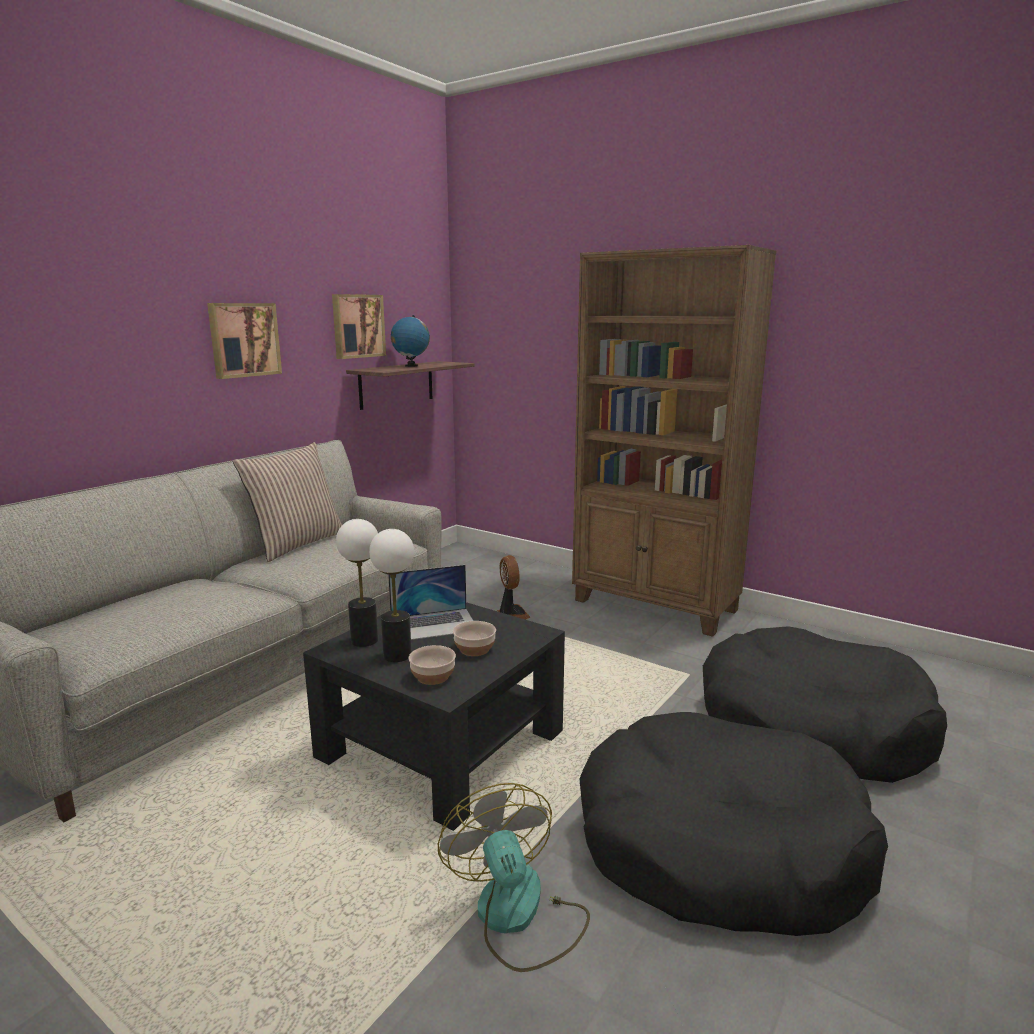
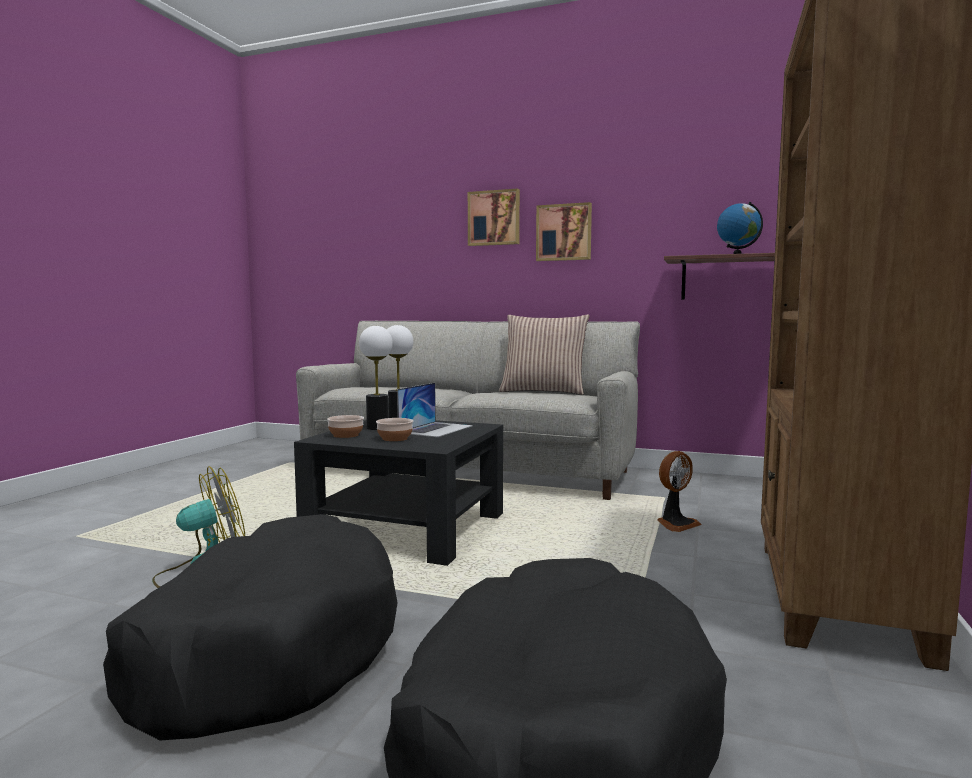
camera: 75 degrees right, 10 degrees down
(357, 326) = (688, 219): picture -> picture (494, 218)
(434, 624) = (436, 429): laptop -> laptop turned 120 degrees counterclockwise

